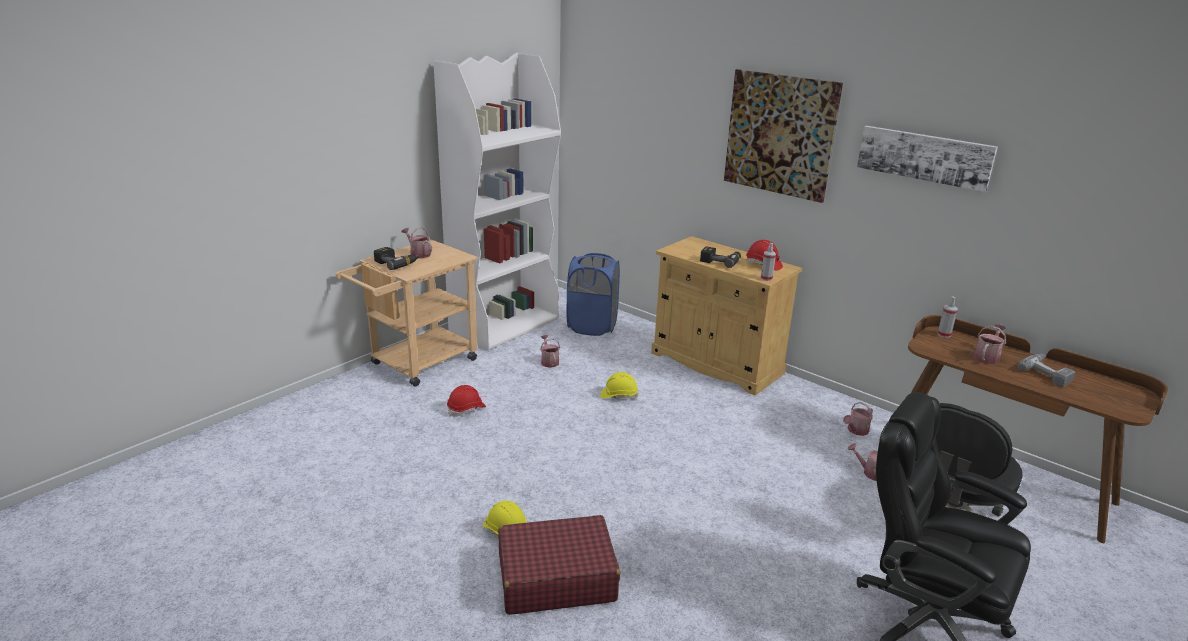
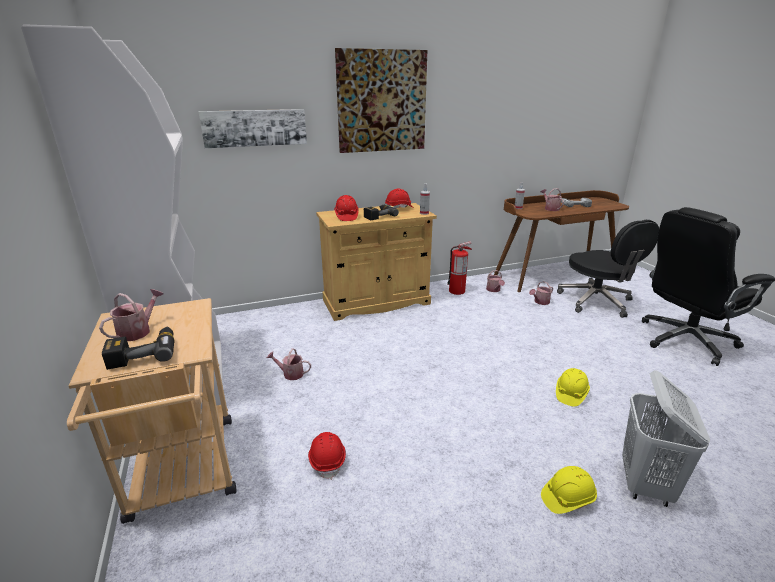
camera: 60 degrees left, 0 degrees up
(418, 254) = (138, 331): watering can -> watering can turned 135 degrees clockwise
(556, 578) = (645, 484): red suitcase -> white laundry basket
(592, 326) = (257, 331): blue laundry basket -> none
(618, 395) = (384, 357): yellow hard hat -> yellow hard hat (570, 394)
(695, 250) = (346, 217): none -> red hard hat
(813, 405) = (457, 291): none -> fire extinguisher
(924, 157) = (483, 97): picture -> picture (255, 128)

